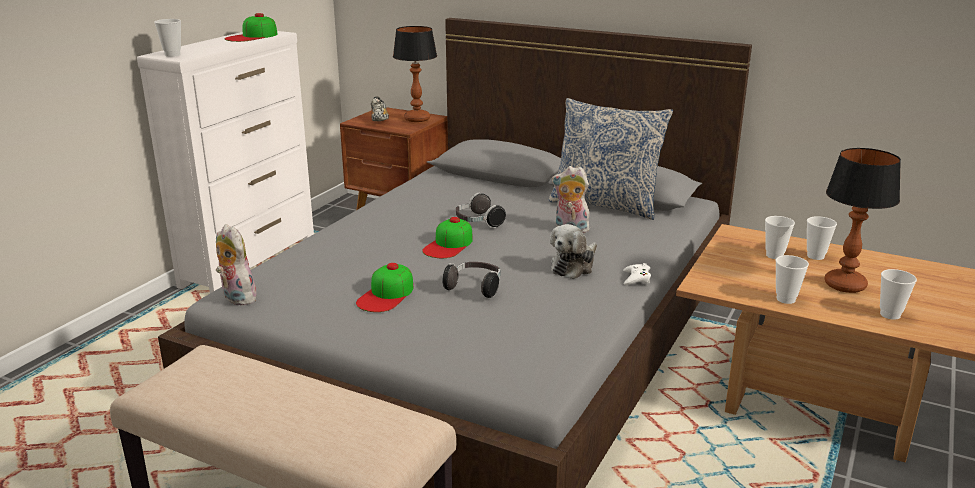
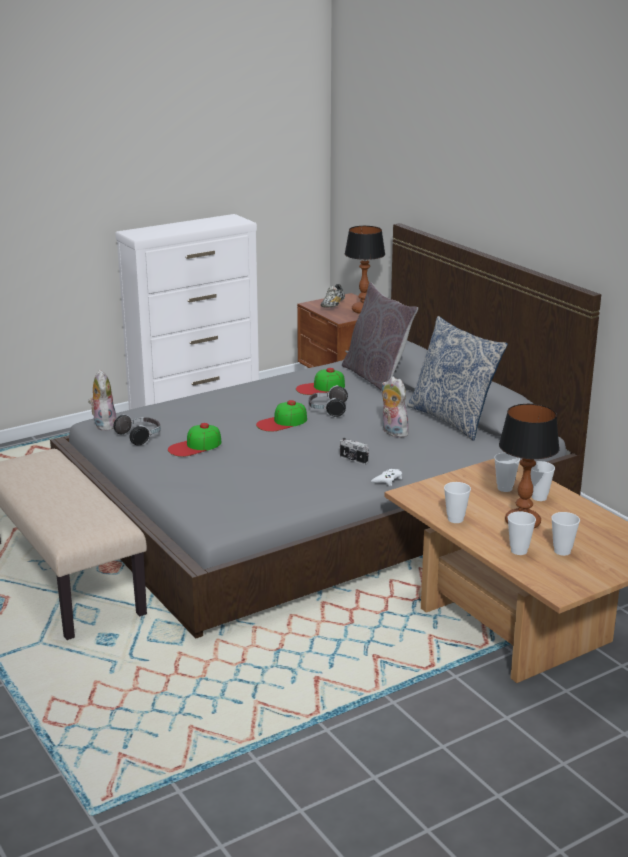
camera: 30 degrees right, 0 degrees up
(172, 55) = (138, 234): cup -> cup (562, 551)
(252, 36) = (217, 222): cap -> cap (320, 387)
(475, 288) = (261, 457): headphones -> headphones (140, 437)
(481, 182) = (377, 378): none -> grey pillow
(574, 266) = (353, 460): plush toy -> camera

